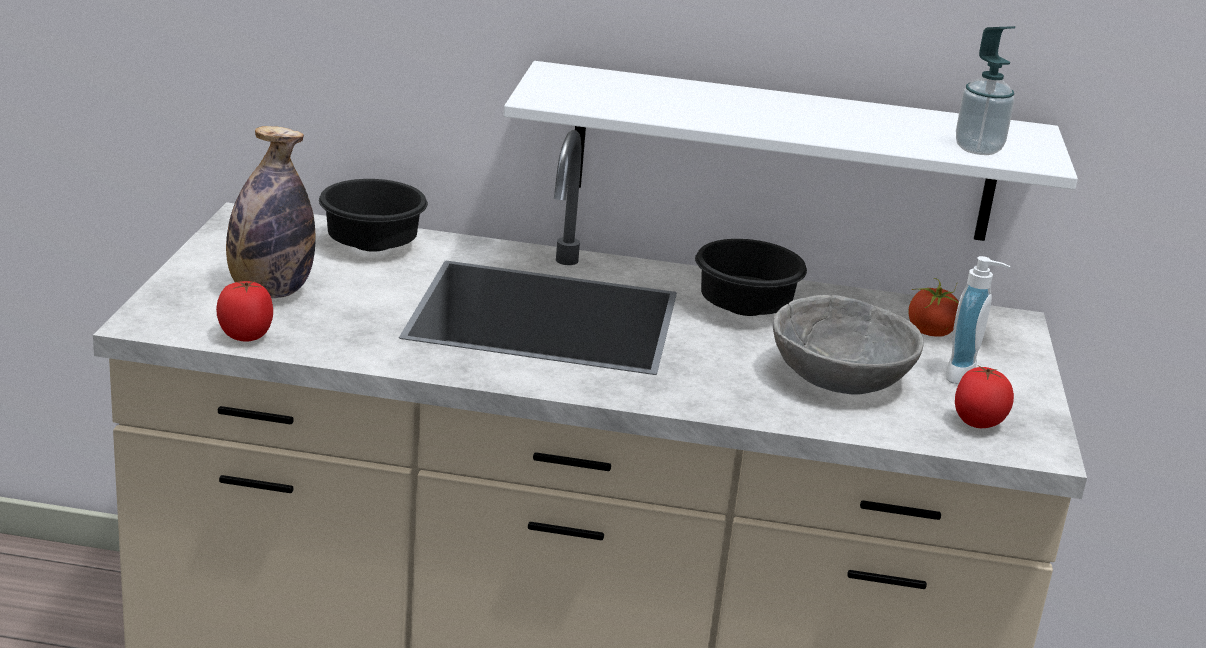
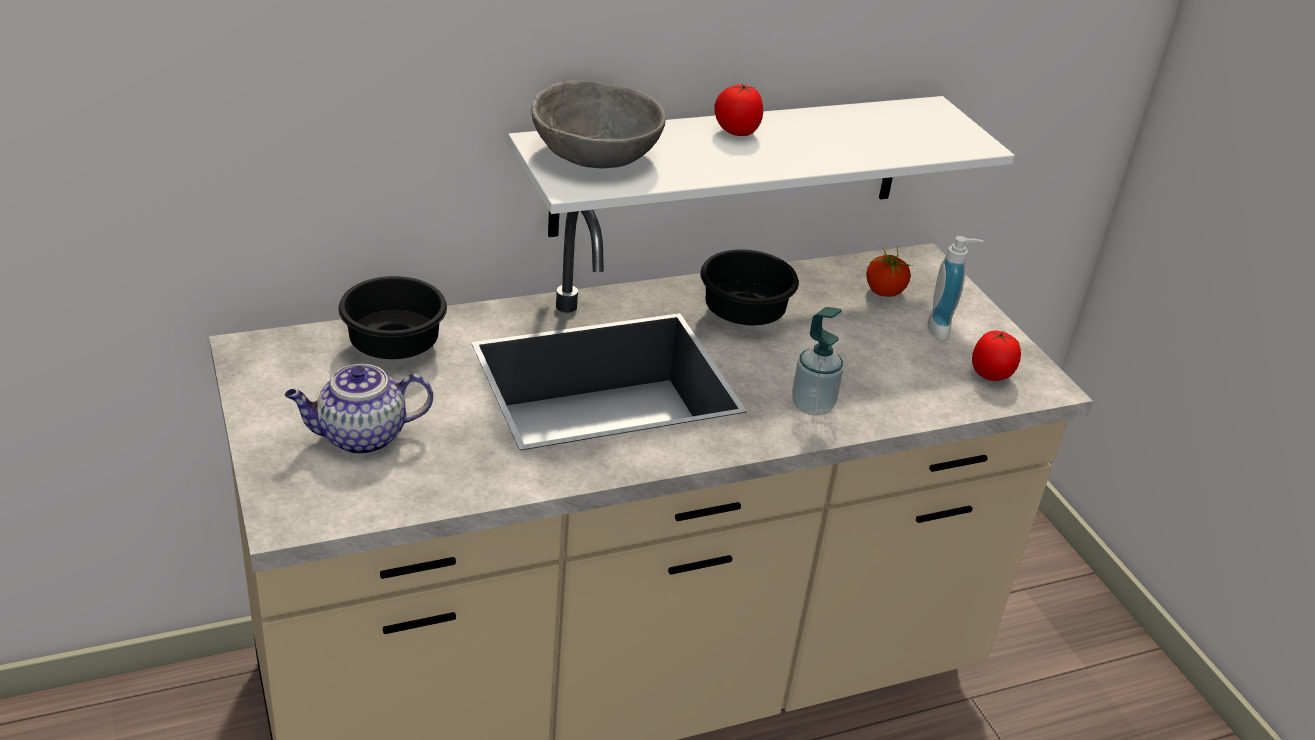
camera: 30 degrees left, 10 degrees up
(244, 336) = (391, 500): tomato -> tomato (736, 132)
(270, 292) = (360, 437): bottle -> teapot
(840, 377) = (869, 363): grey bowl -> grey bowl (595, 154)
(978, 149) = (927, 143): soap dispenser -> soap dispenser (812, 405)

